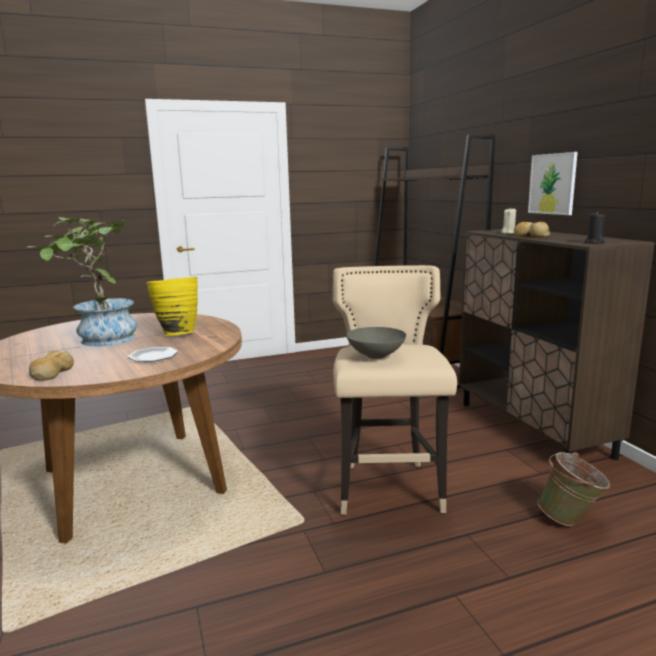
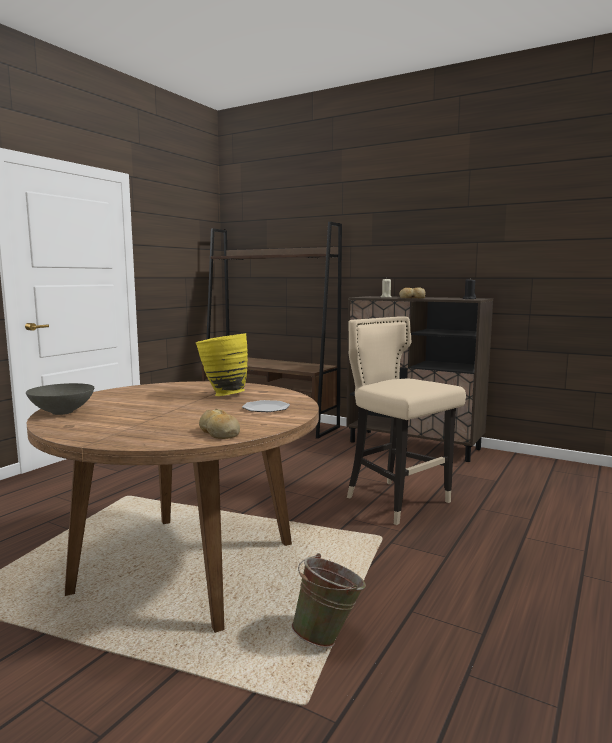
camera: 40 degrees left, 5 degrees down
(99, 340) = (161, 409): potted plant -> none
(377, 356) = (406, 386): grey bowl -> grey bowl (63, 412)
(552, 184) = (400, 262): picture -> none
(571, 520) = (510, 484): green bucket -> green bucket (328, 636)

